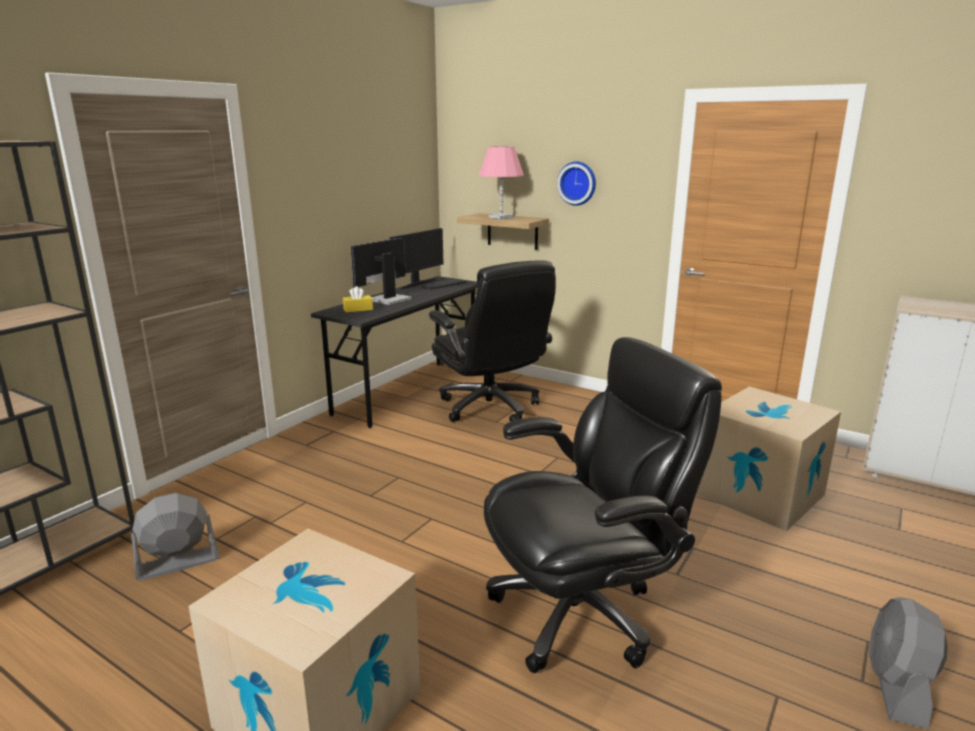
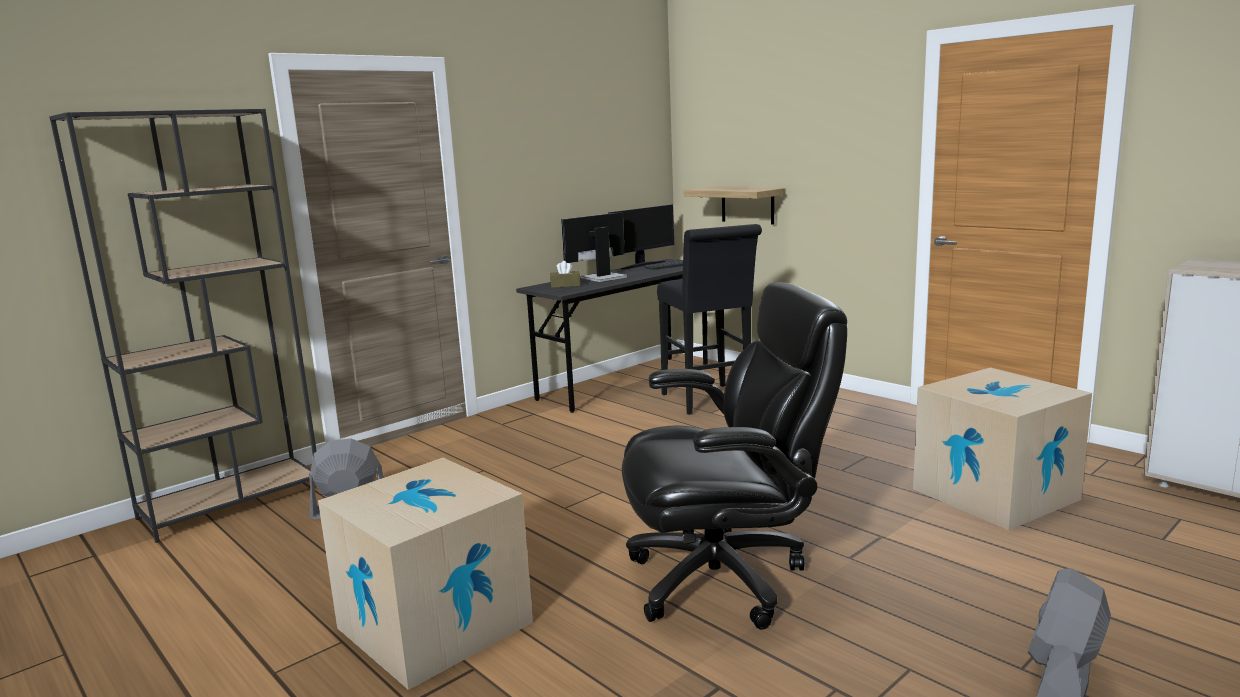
camera: 15 degrees right, 5 degrees down
(358, 309) = (565, 285): yellow tissue box -> brown tissue box
(490, 409) = (709, 401): black office chair -> black stool
(501, 217) = (731, 188): pink table lamp -> none
(577, 183) = (814, 146): wall clock -> none

